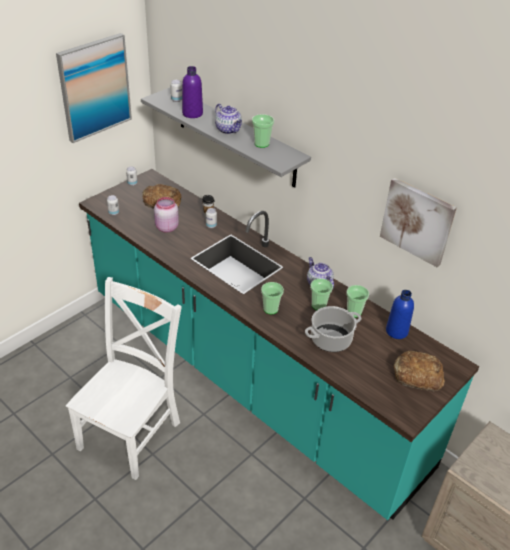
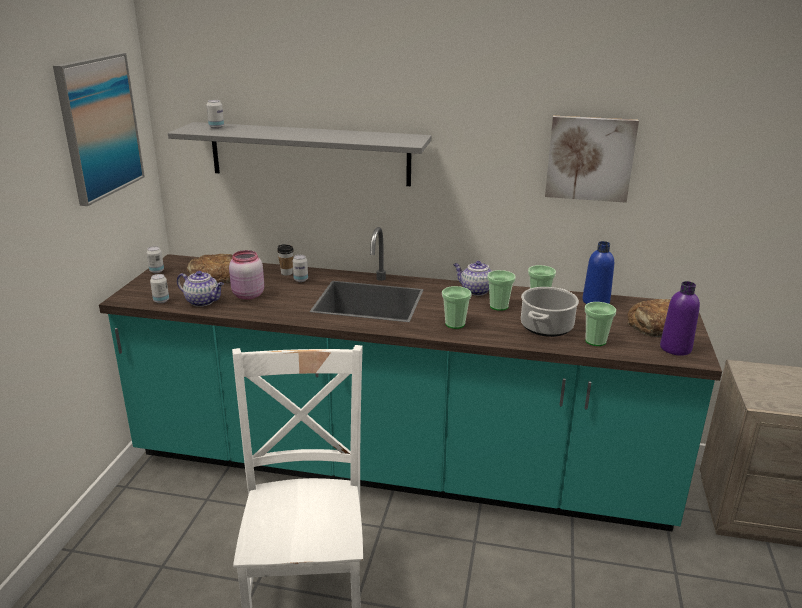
camera: 30 degrees left, 15 degrees down
(192, 113) = (252, 132): purple bottle -> purple bottle (675, 348)
(229, 130) = (314, 134): teapot -> teapot (203, 301)
(261, 144) = (366, 136): cup -> cup (595, 341)

